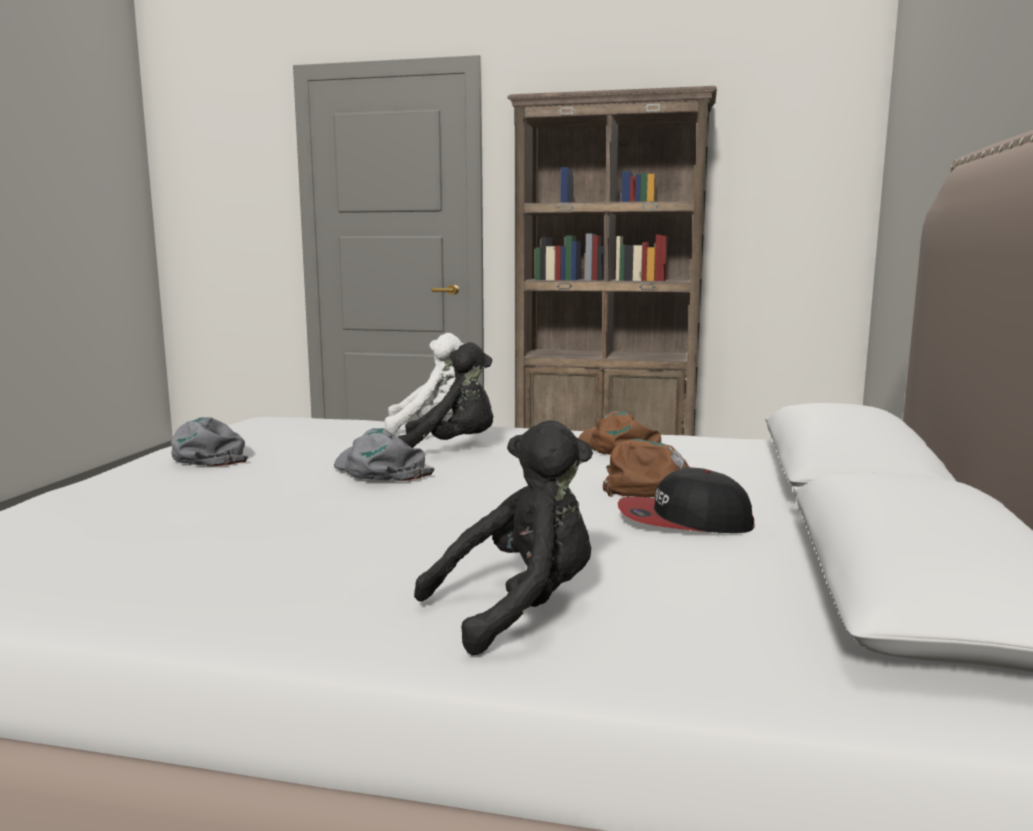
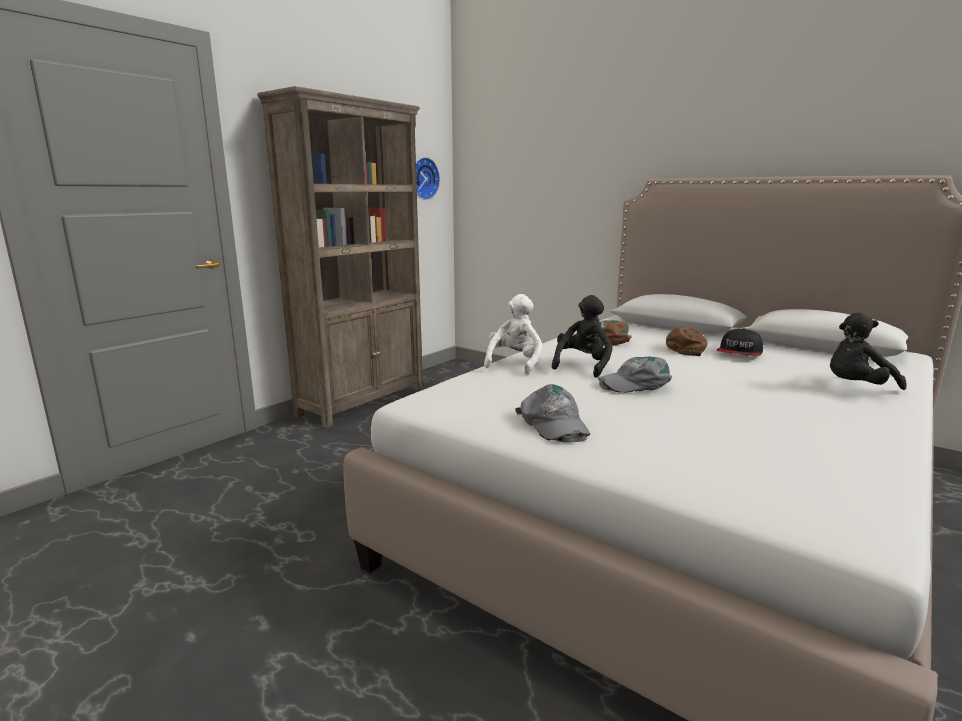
camera: 65 degrees left, 5 degrees up
(208, 455) = (553, 424): grey cap -> grey cap turned 105 degrees counterclockwise
(519, 609) = (856, 388): black plush toy -> black plush toy turned 105 degrees counterclockwise
(799, 193) = (423, 178): none -> wall clock

